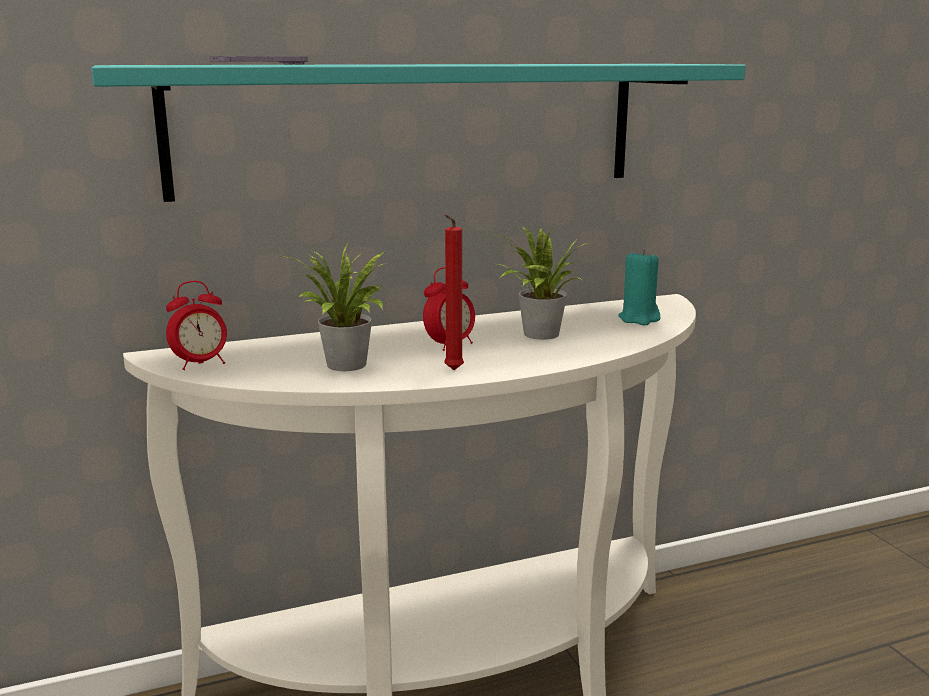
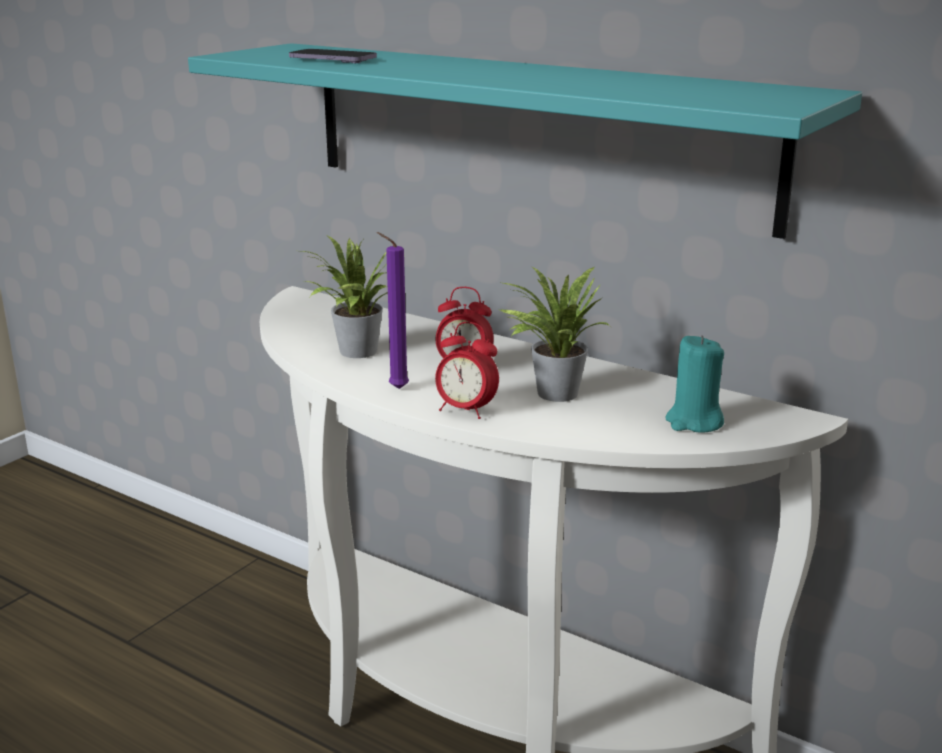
camera: 55 degrees right, 5 degrees up
(201, 364) = (296, 312): alarm clock -> alarm clock (466, 410)
(452, 371) = (395, 389): red candle -> purple candle

